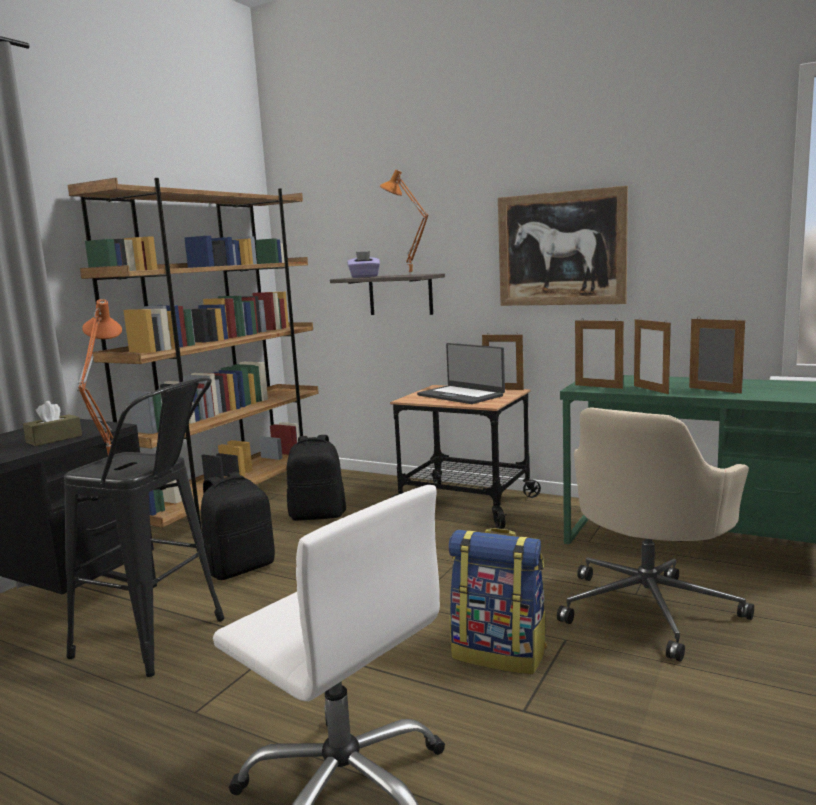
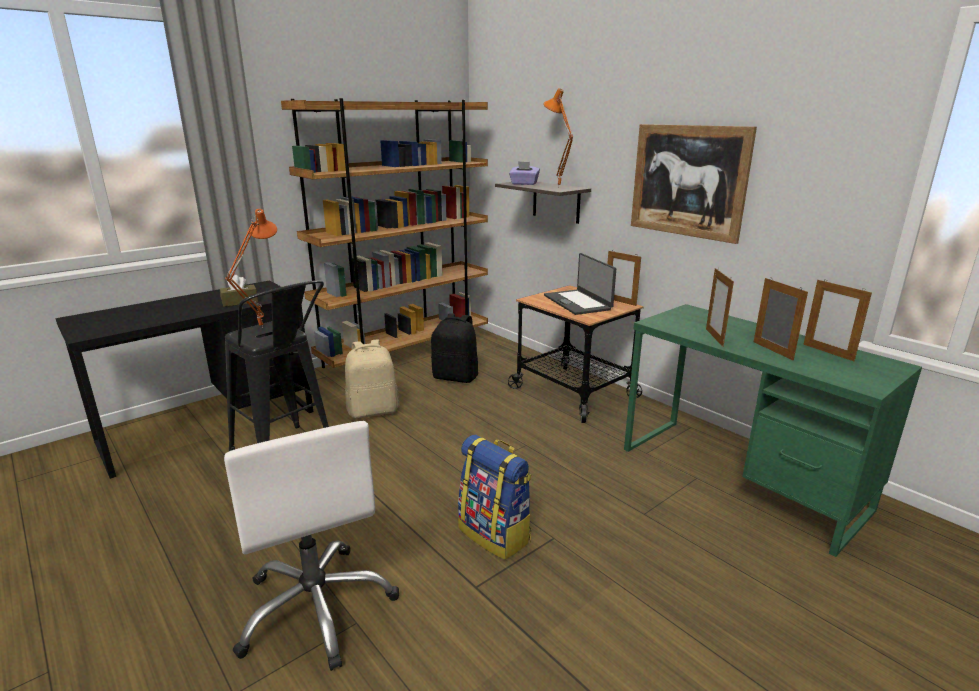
camera: 20 degrees right, 10 degrees up
(240, 568) = (373, 411): black backpack -> beige backpack
(598, 386) = (673, 324): picture frame -> picture frame (828, 352)
(649, 608) = (644, 530): beige office chair -> none

